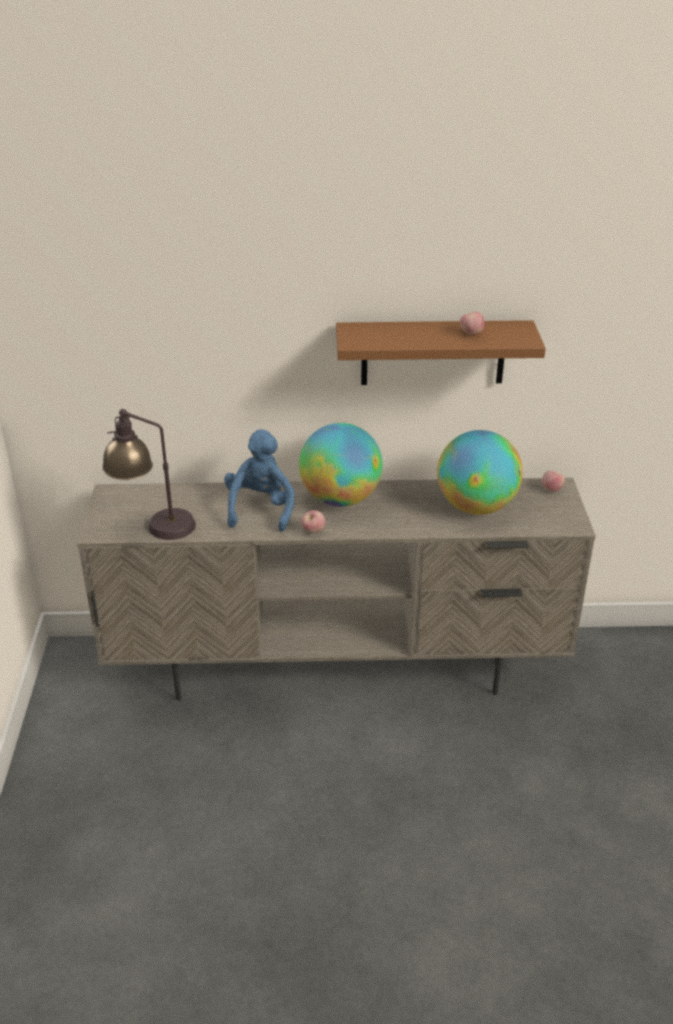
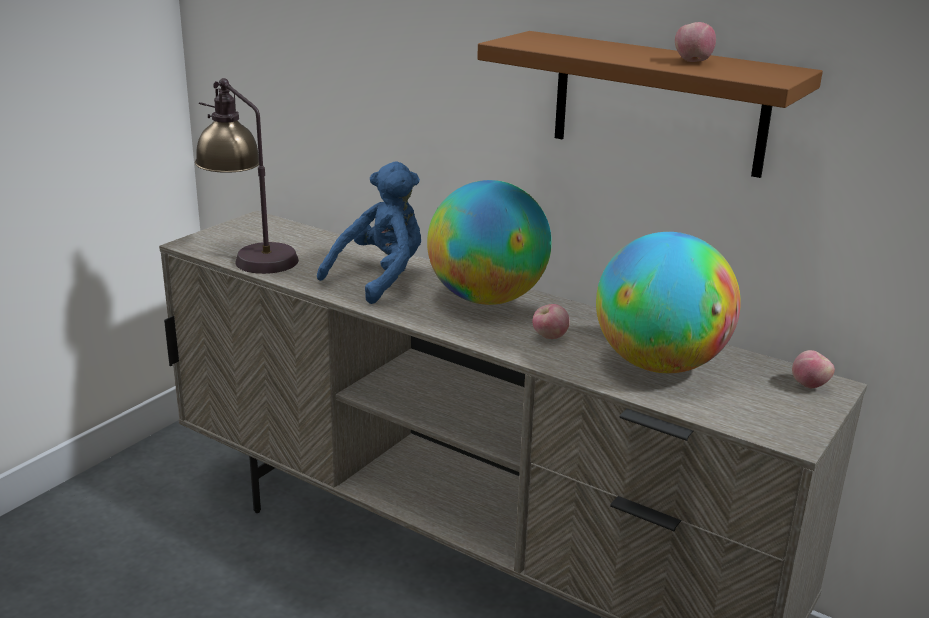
camera: 35 degrees right, 10 degrees down
(313, 531) = (406, 315): apple -> apple (549, 337)

